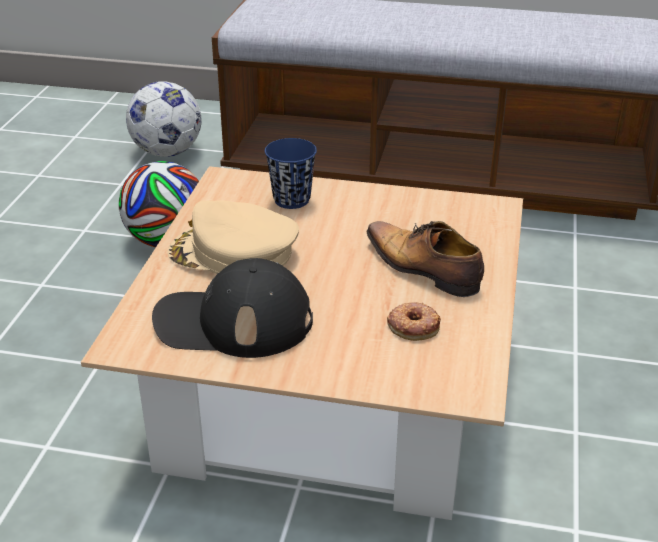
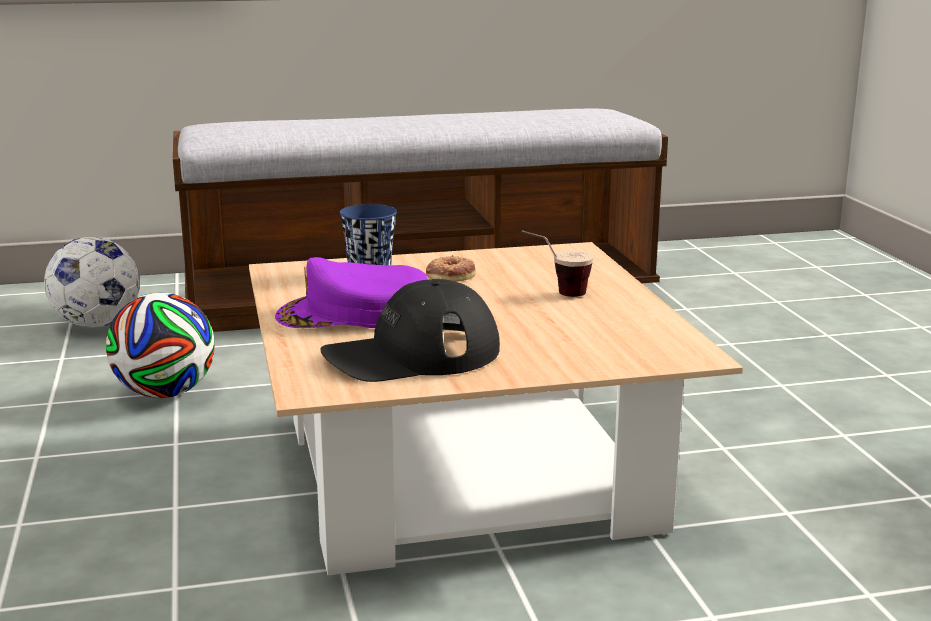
camera: 25 degrees left, 15 degrees down
(233, 253) = (352, 313): beige cap -> purple cap
(413, 325) = (591, 327): donut -> donut (450, 275)
(423, 269) = (556, 294): shoe -> cup

